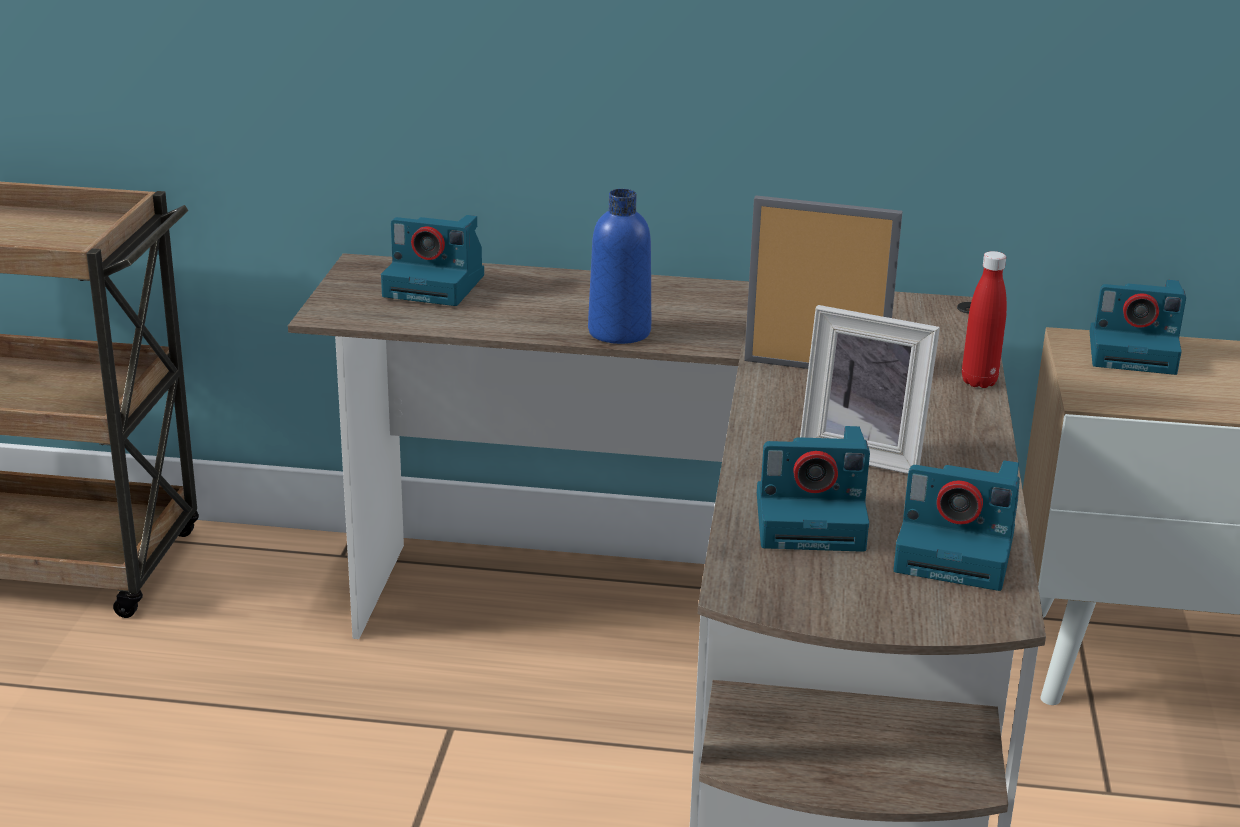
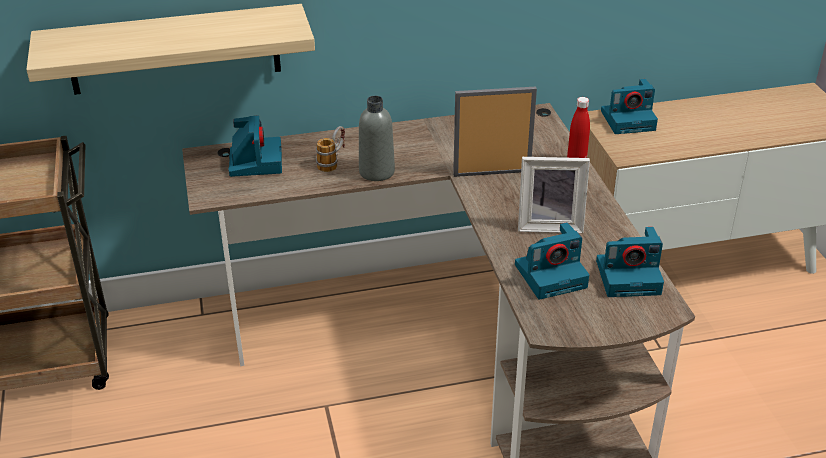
camera: 20 degrees left, 10 degrees up
(350, 81) = (174, 49): none -> shelf
(437, 285) = (255, 161): camera -> camera turned 90 degrees counterclockwise
(558, 308) = (333, 162): none -> mug
(619, 332) = (376, 172): blue bottle -> grey bottle

